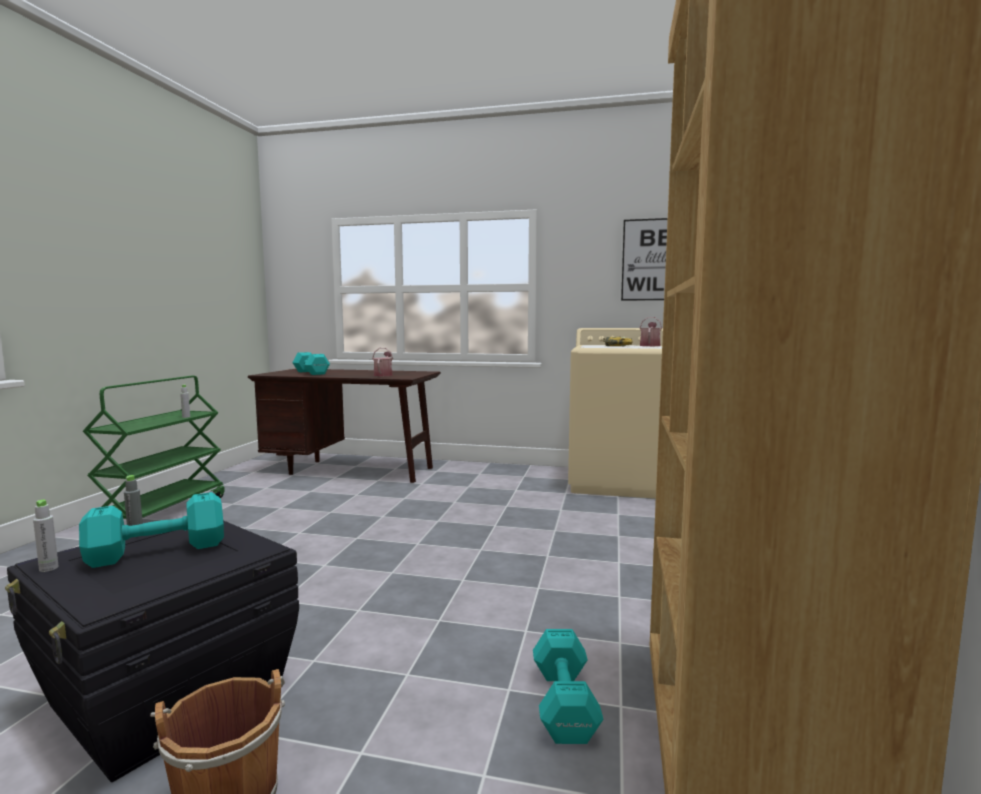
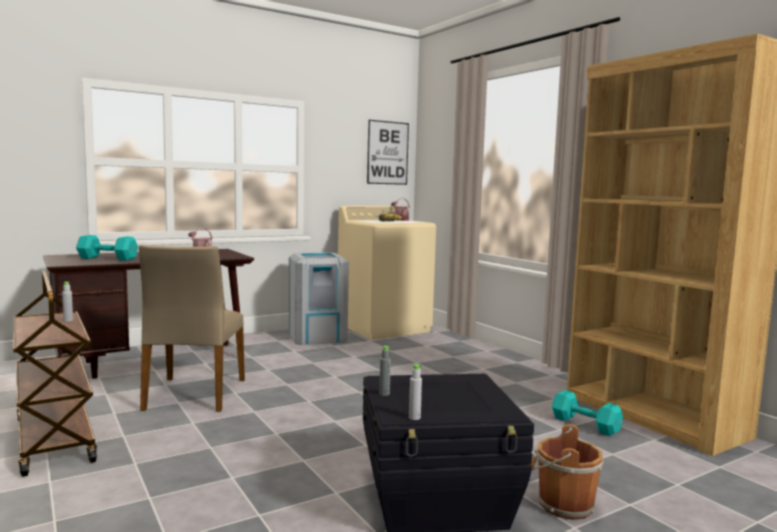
camera: 45 degrees left, 0 degrees up
(154, 551) = (431, 394): turquoise dumbbell -> none
(163, 512) = (53, 440): green cart -> brown cart
(304, 504) = (194, 394): none -> beige chair
(523, 477) = (317, 337): none -> grey trash can

